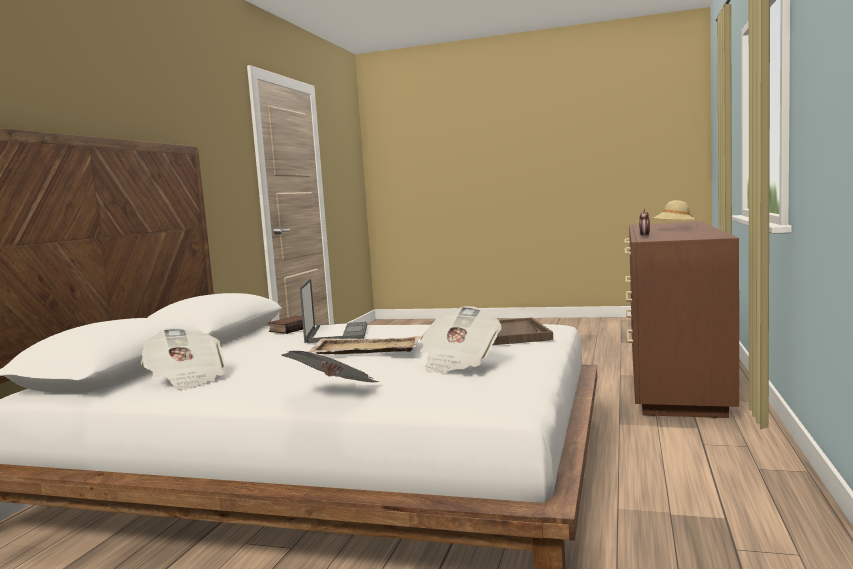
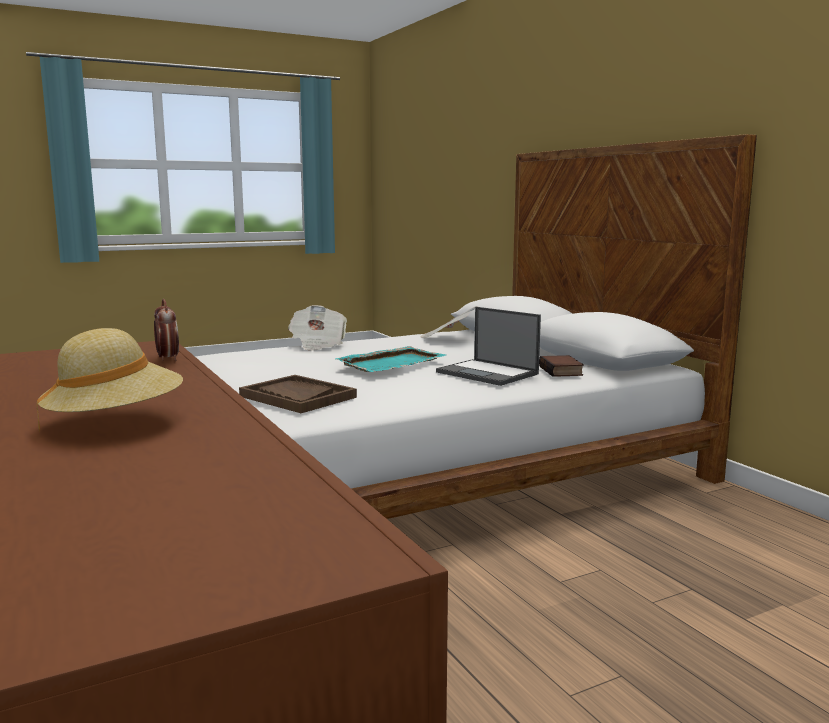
camera: 135 degrees right, 5 degrees up
(365, 349) = (392, 362): beige tray -> turquoise tray
(458, 362) = (278, 361): newspaper -> none

